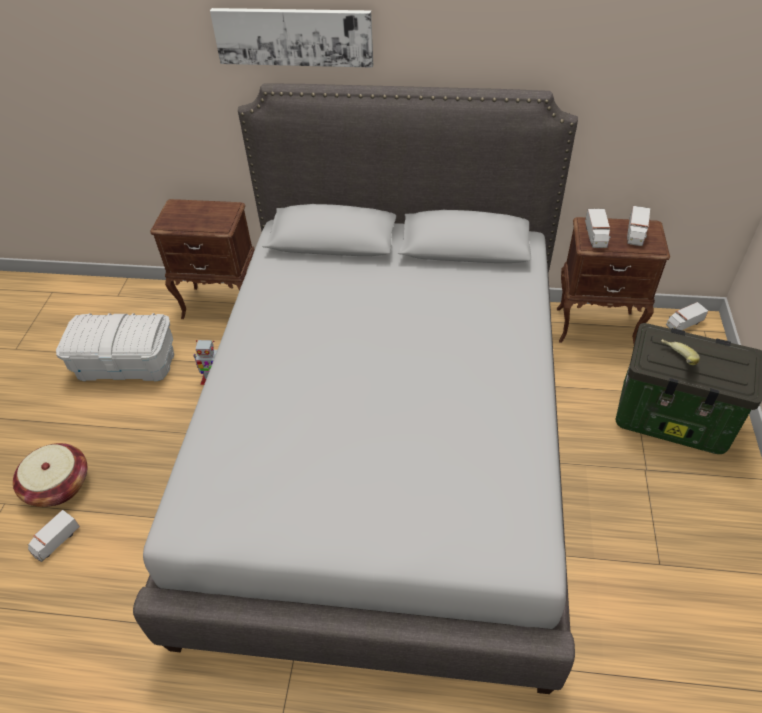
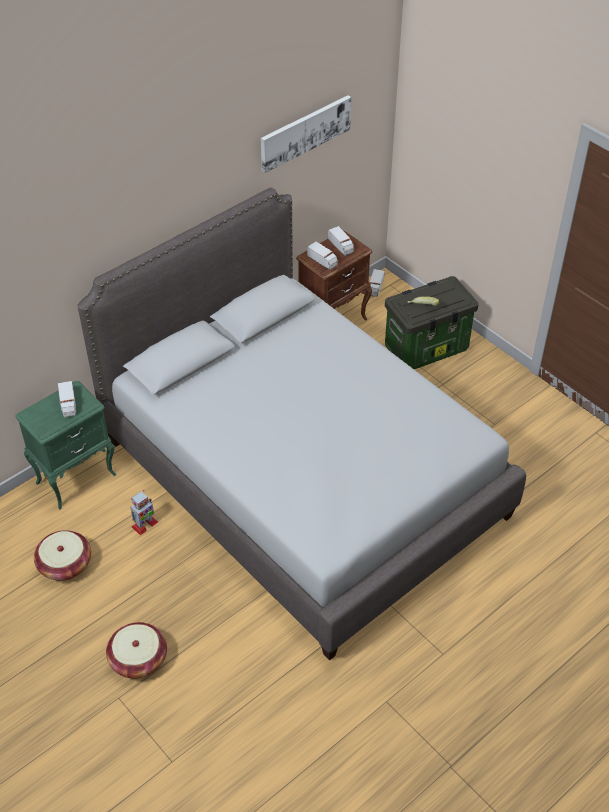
camera: 50 degrees left, 0 degrees up
(56, 541) = (186, 681): toy truck -> toy truck (68, 405)
(126, 363) = (65, 564): white storage box -> basket
(222, 305) = (76, 478): brown nightstand -> green nightstand
(293, 36) = (105, 235): picture -> picture (305, 132)

